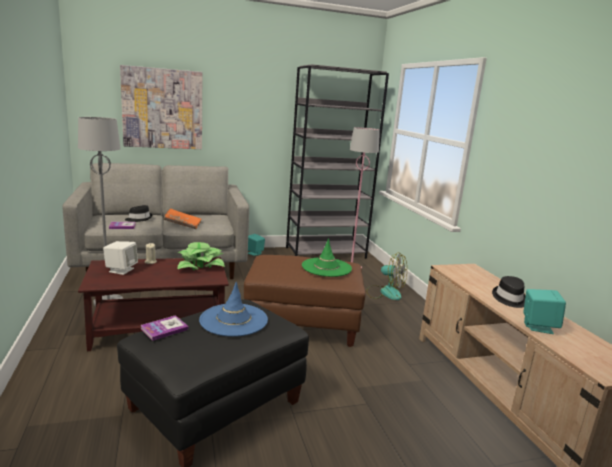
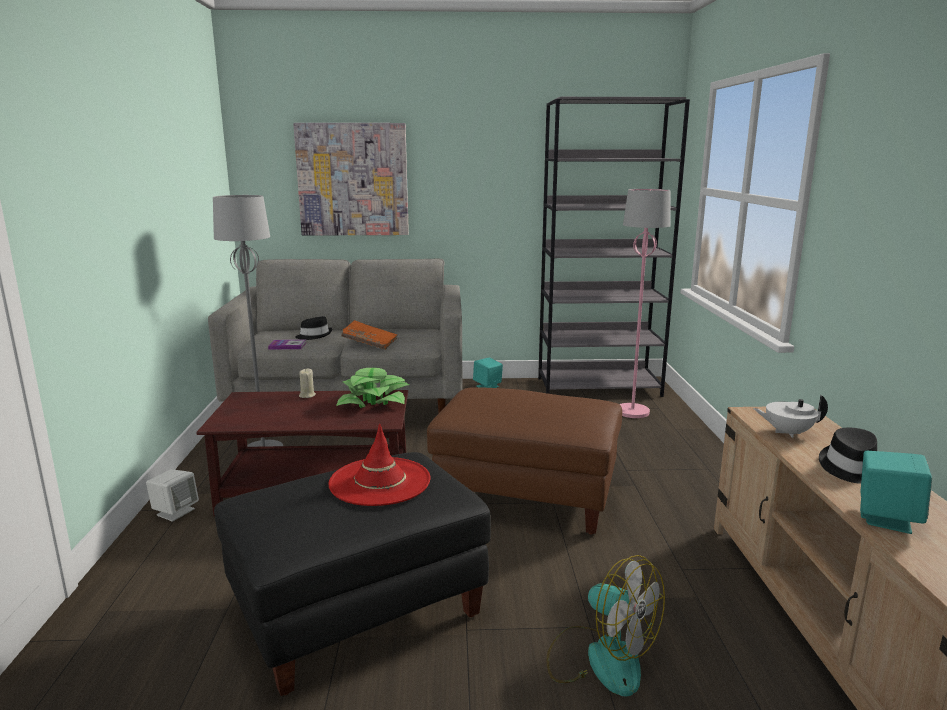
camera: 15 degrees right, 0 degrees up
(121, 270) = (263, 405): white speaker -> white speaker (175, 512)
(164, 329) = (277, 489): book -> none
(233, 320) = (379, 482): blue hat -> red hat
(326, 267) = (558, 408): green hat -> none
(385, 292) = (677, 451): fan -> fan (600, 658)
(469, 280) = (787, 433): none -> white teapot

